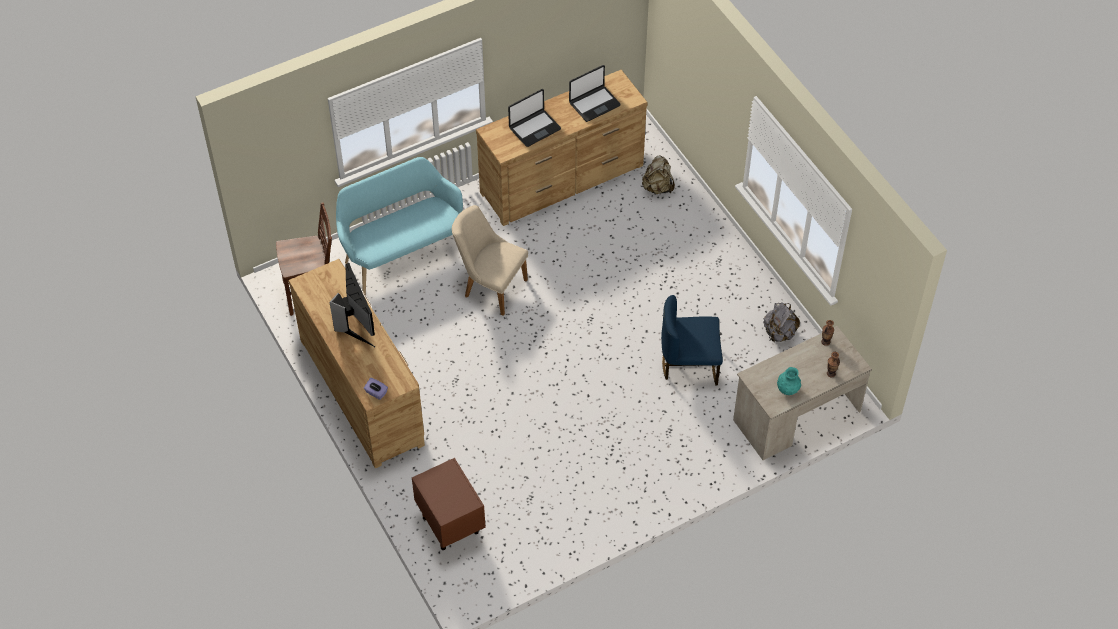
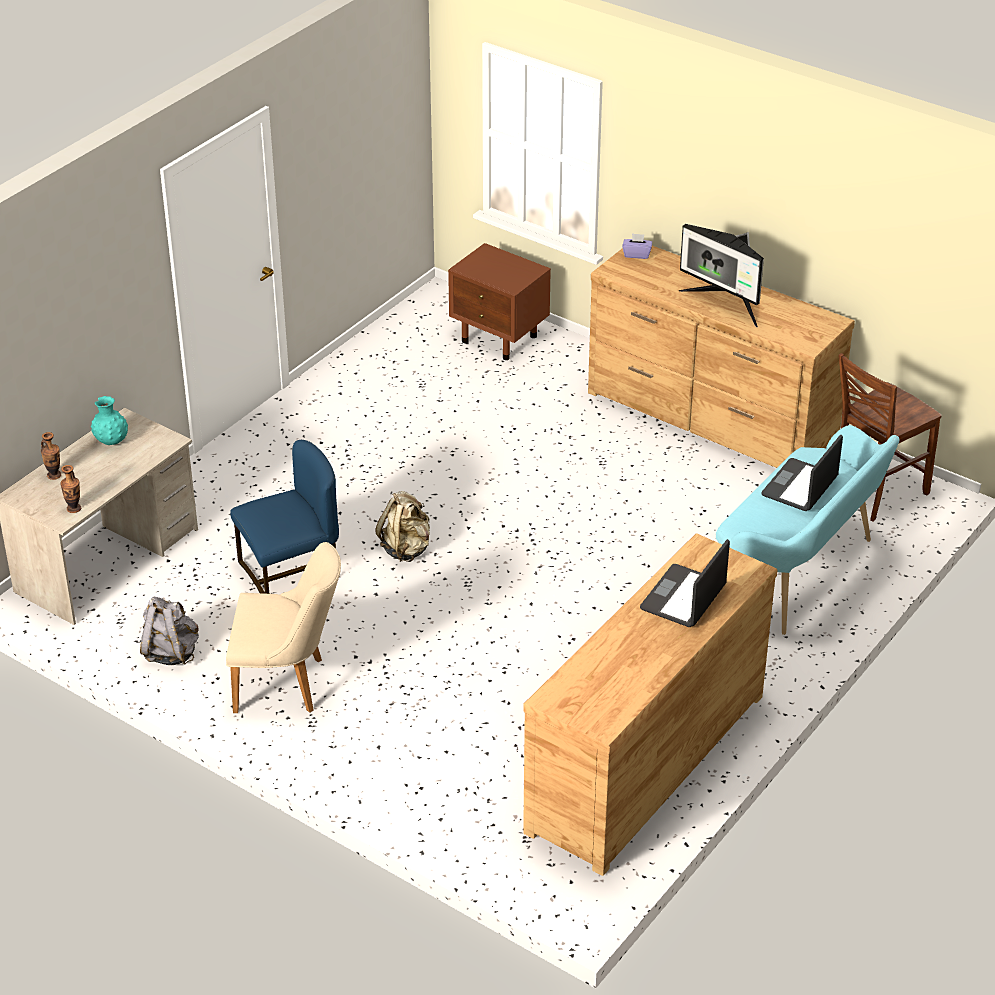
camera: 155 degrees right, 15 degrees down
(490, 286) = (641, 577): beige chair -> beige chair (288, 684)
(594, 104) = (613, 668): laptop -> laptop (800, 487)
(657, 187) = (476, 804): beige backpack -> beige backpack (406, 549)

